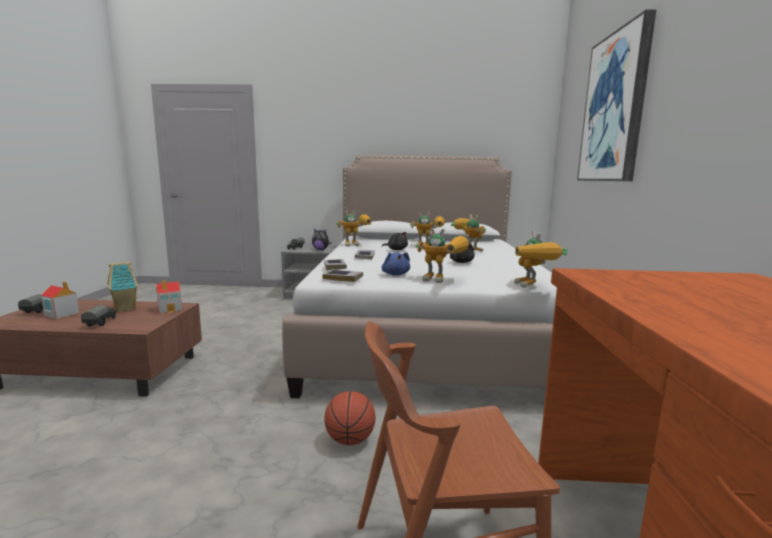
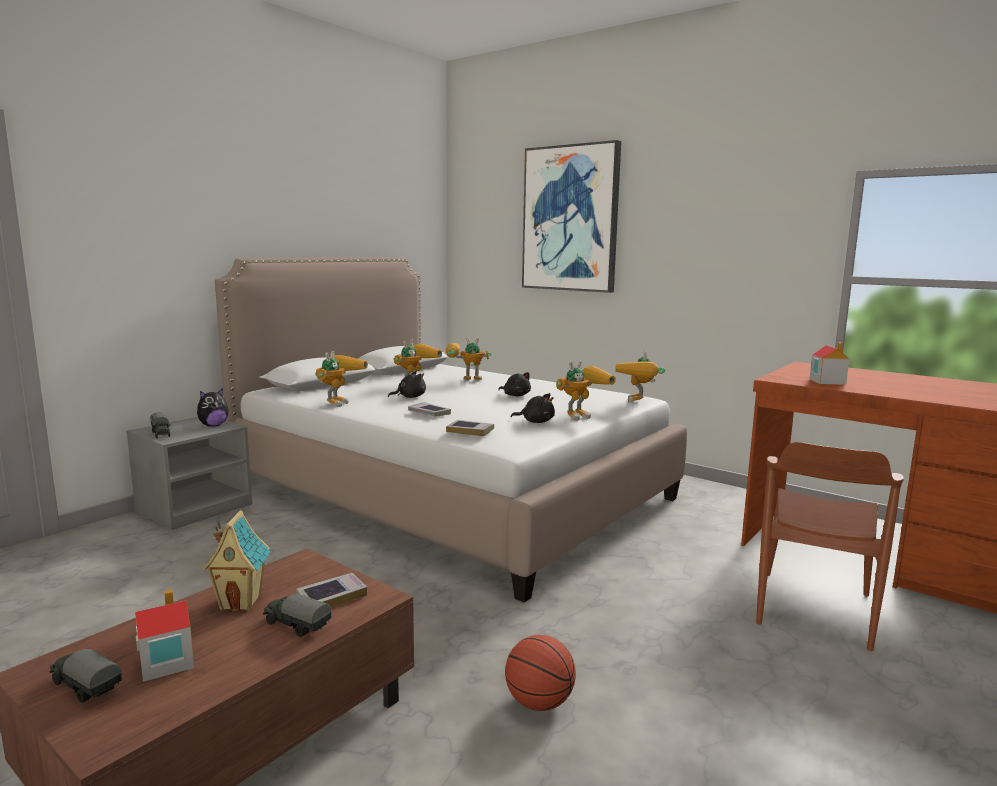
camera: 55 degrees left, 0 degrees up
(170, 309) = (307, 569): toy house -> toy house (827, 381)
(343, 278) = (526, 438): book -> book (332, 597)
(350, 440) = (639, 594): basketball -> basketball (539, 703)
(395, 274) = (536, 422): blue plush toy -> black plush toy
(533, 287) = (639, 403): toy robot -> toy robot turned 75 degrees clockwise

